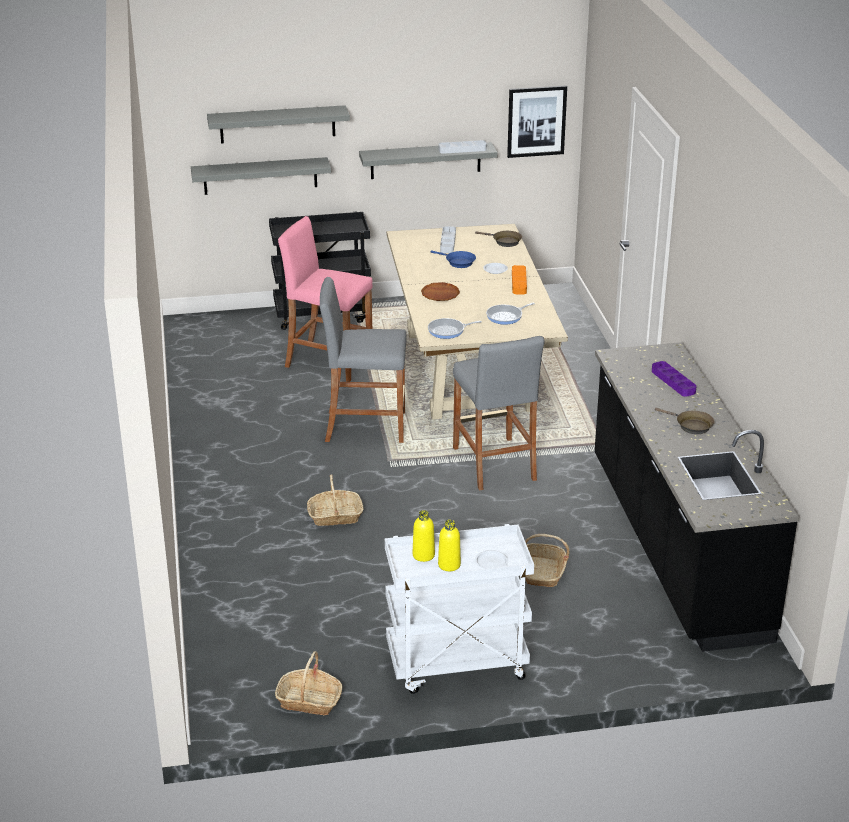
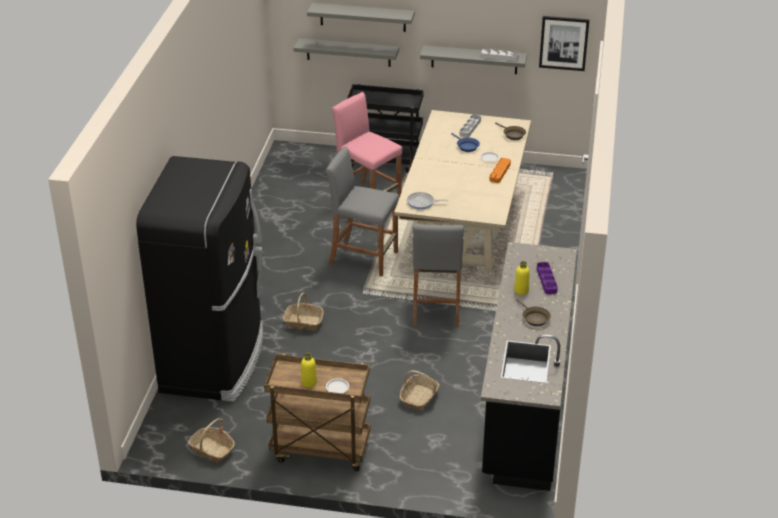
camera: 20 degrees right, 5 degrees up
(243, 587) = (215, 360): none -> black fridge
(423, 555) = (297, 371): yellow bottle -> yellow bottle (521, 290)
(440, 294) = (436, 171): brown plate -> none
(456, 665) = (319, 450): white cart -> brown cart
(506, 316) = (471, 199): frying pan -> none

